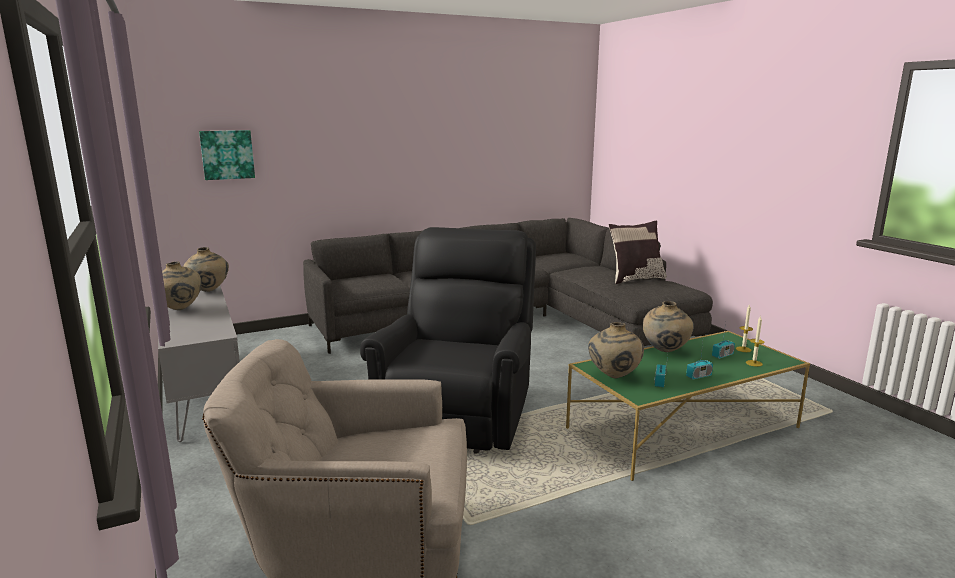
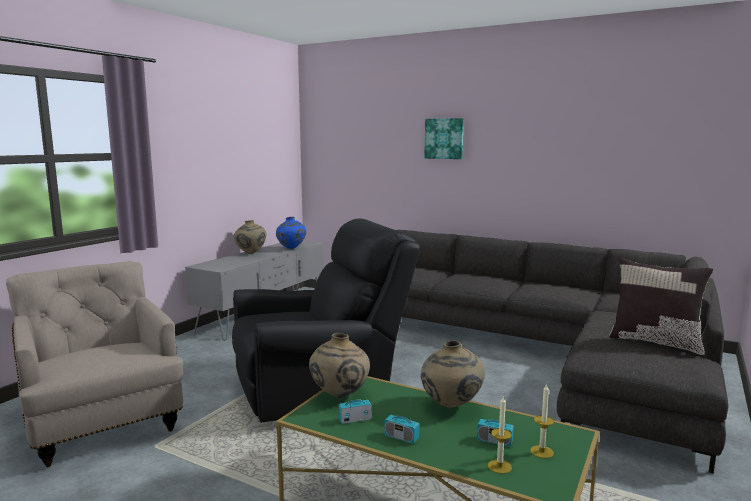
camera: 55 degrees right, 5 degrees down
(209, 291) = (291, 249): beige vase -> blue vase
(227, 154) = (352, 154): picture -> picture (444, 138)

